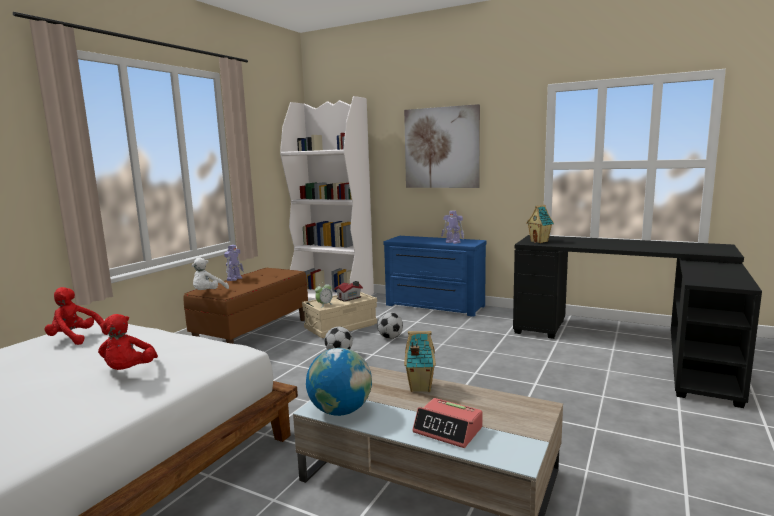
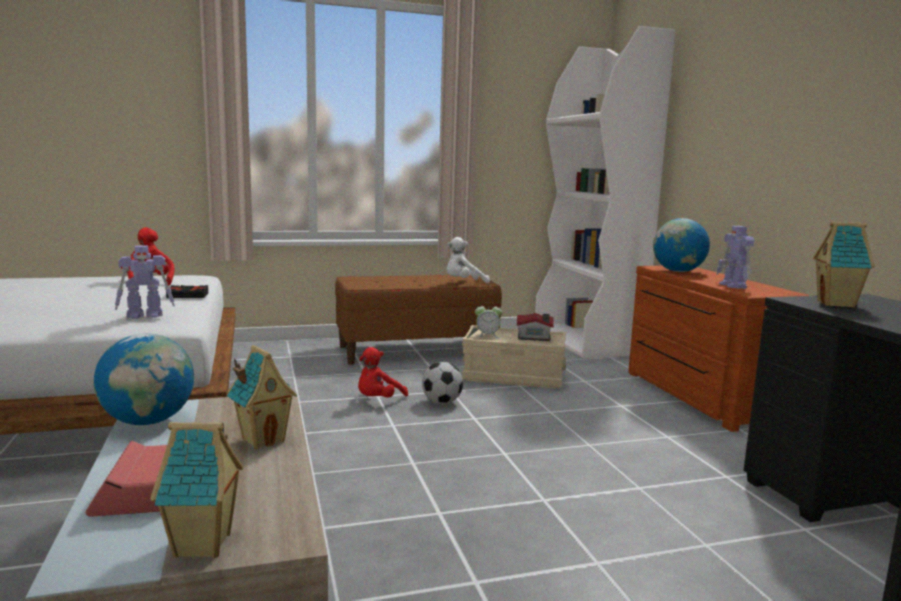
camera: 45 degrees right, 0 degrees up
(129, 372) = (74, 309): red plush toy -> red plush toy (378, 400)
(162, 335) = (187, 296): none -> black book
(208, 293) = (352, 281): white plush toy -> white plush toy (464, 283)
(234, 279) = (413, 276): toy robot -> toy robot (146, 315)
(390, 337) = (540, 410): football -> none
(410, 240) = (678, 271): none -> globe
(434, 306) = (696, 396): blue dresser -> brown dresser
(441, 148) = (765, 109): picture -> none
(528, 426) = (204, 546): none -> toy house

